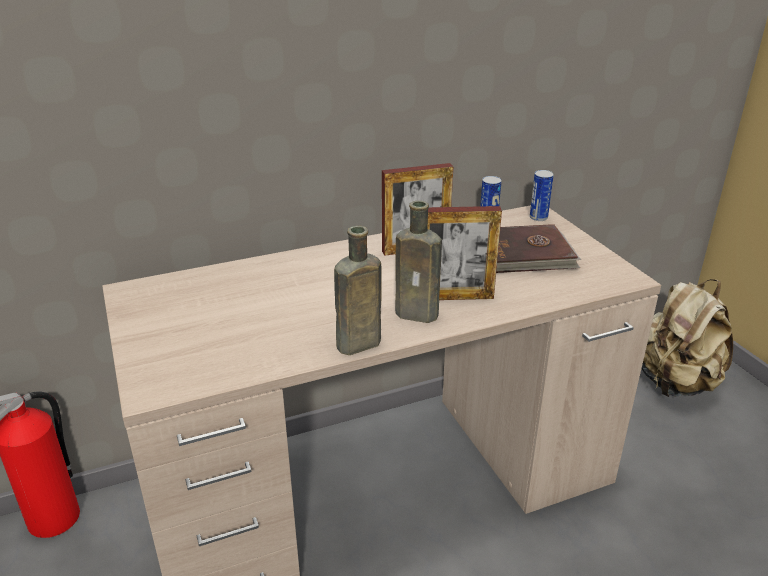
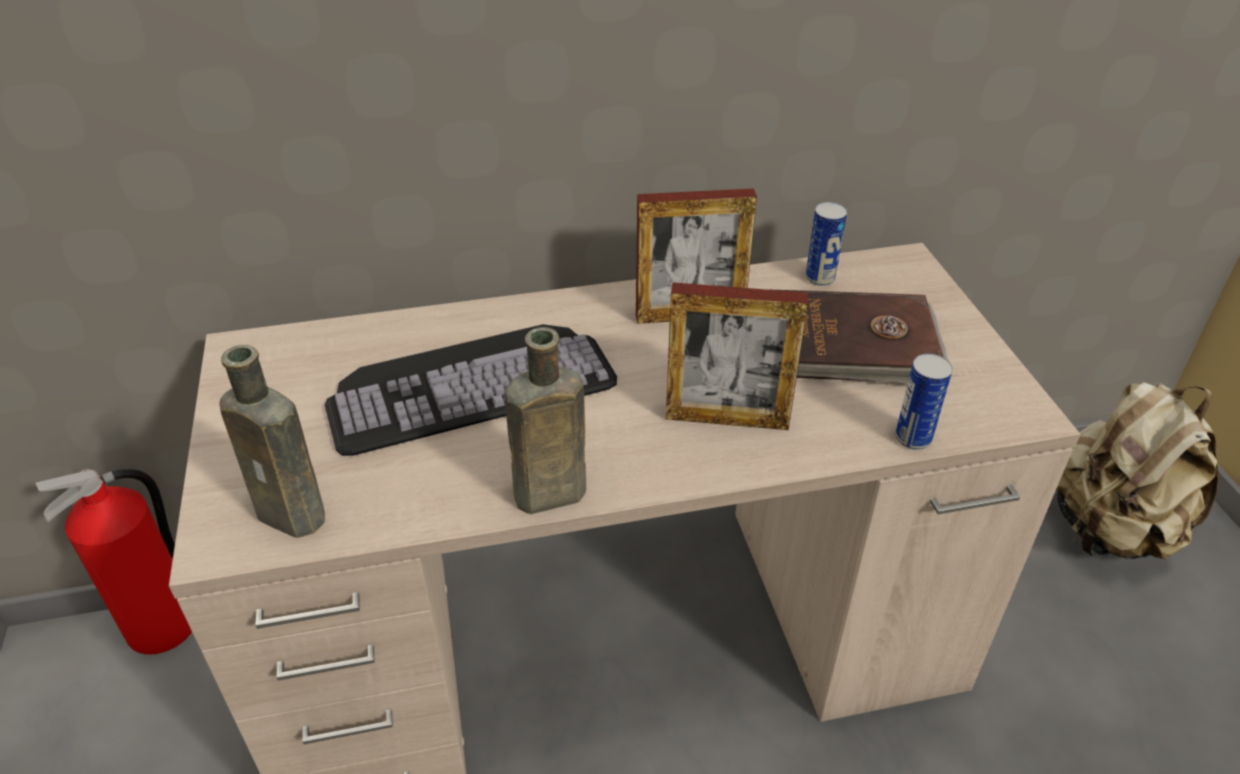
camera: 10 degrees right, 10 degrees up
(289, 293) = (471, 382): none -> keyboard
(420, 314) = (661, 447): brown bottle -> brown bottle (295, 516)
(538, 217) = (907, 272): can -> can (913, 438)

